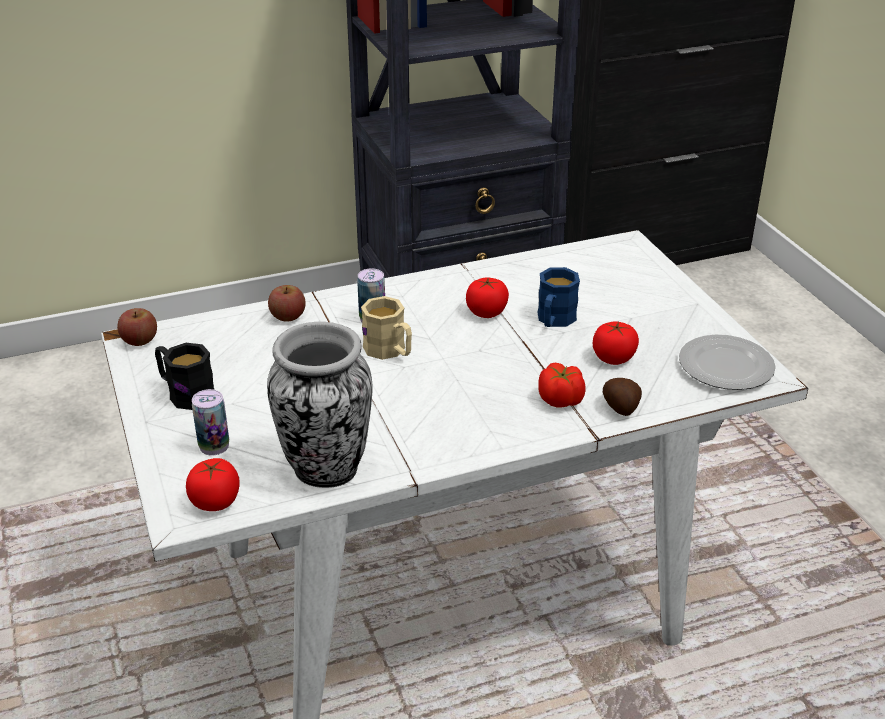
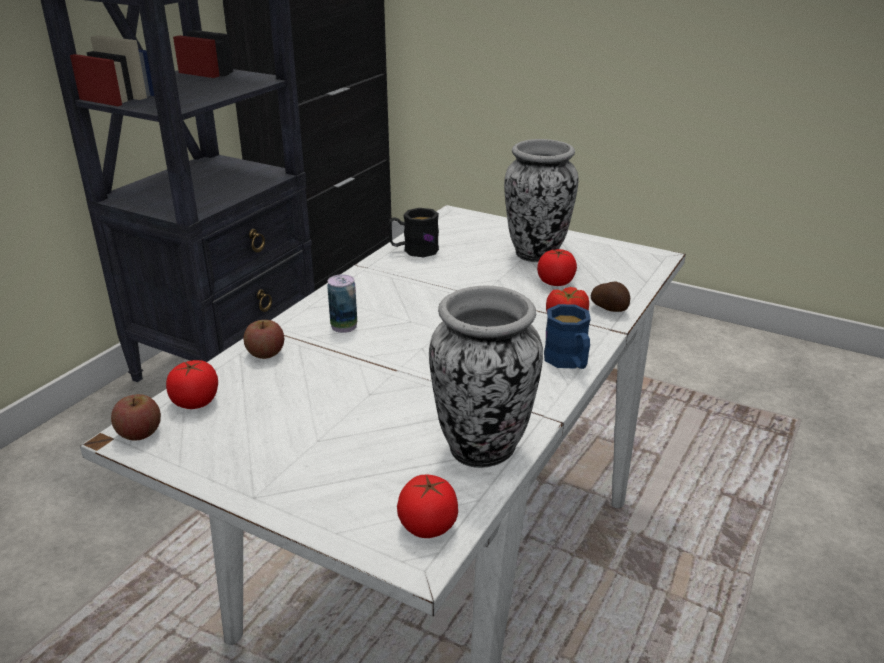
camera: 40 degrees left, 5 degrees down
(185, 393) = (258, 454): black mug -> black mug (413, 250)
(214, 446) = (355, 482): can -> none
(390, 351) = (394, 342): beige mug -> none
(486, 312) = (425, 288): tomato -> tomato (196, 402)
(554, 321) = (481, 275): blue mug -> blue mug (569, 362)
(642, 321) = (537, 254): none -> vase
(726, 367) = (627, 260): plate -> none

